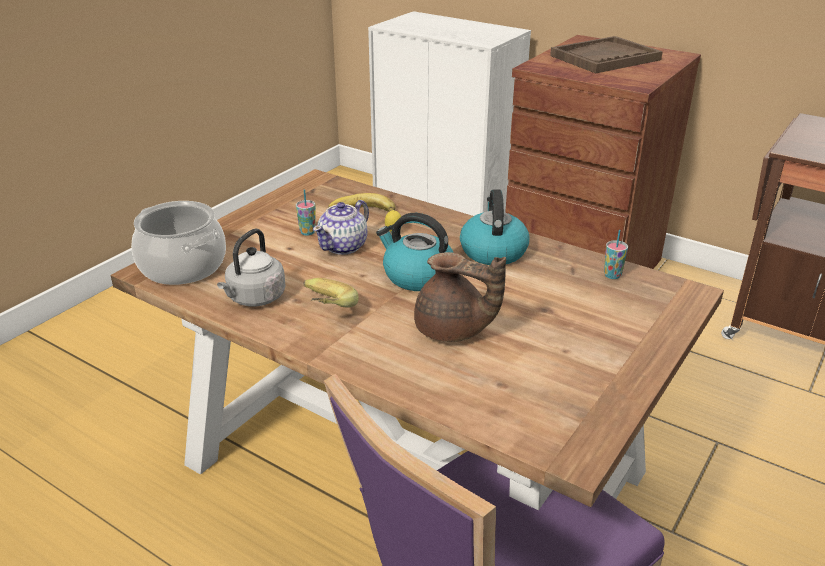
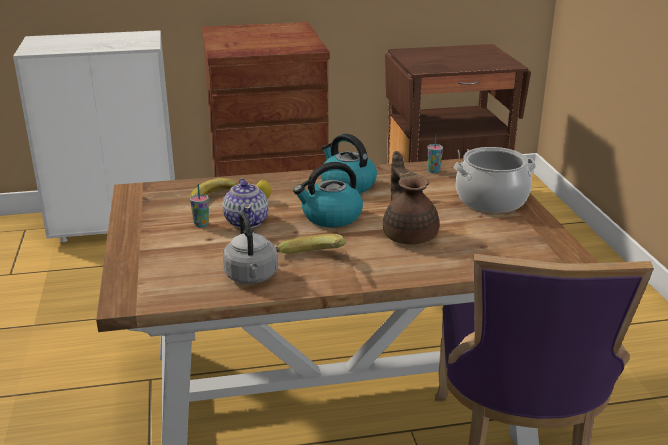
camera: 45 degrees left, 5 degrees down
(183, 266) = (150, 285): cooking pot -> cooking pot (491, 200)
(453, 331) = (409, 234): brown teapot -> brown teapot turned 90 degrees counterclockwise
(605, 58) = (256, 37): brown tray -> none

